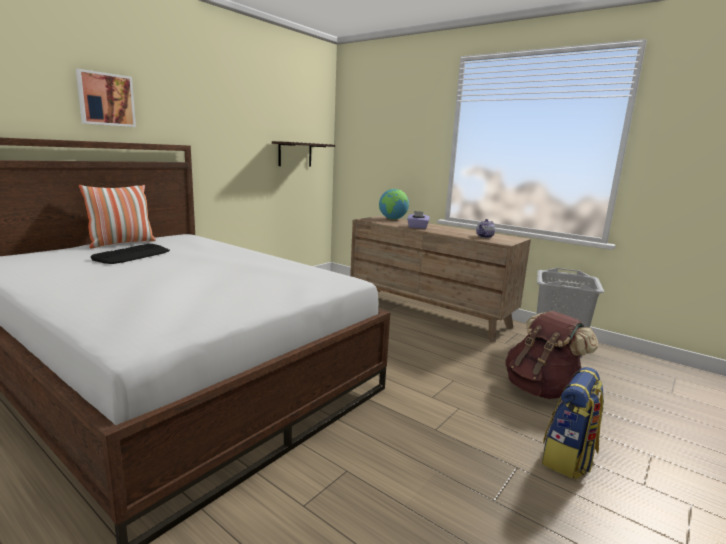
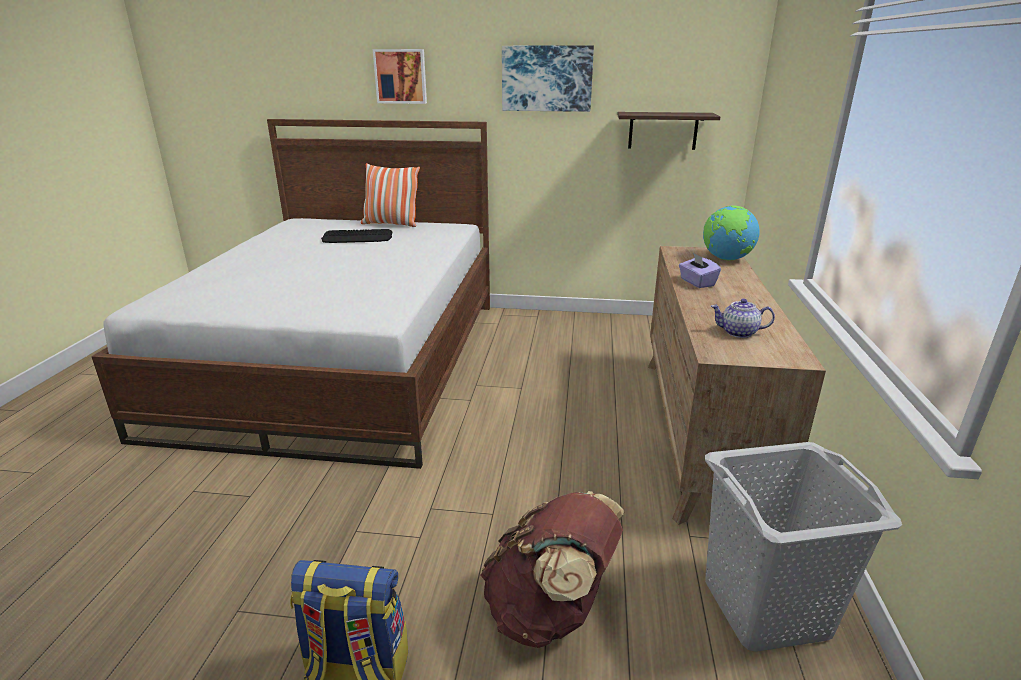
camera: 60 degrees right, 10 degrees up
(228, 114) = (547, 78): none -> picture

